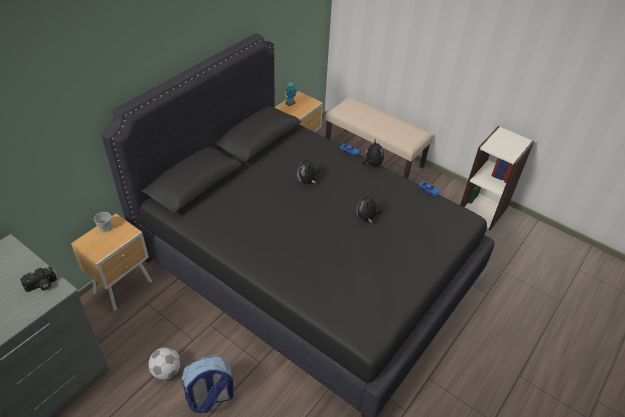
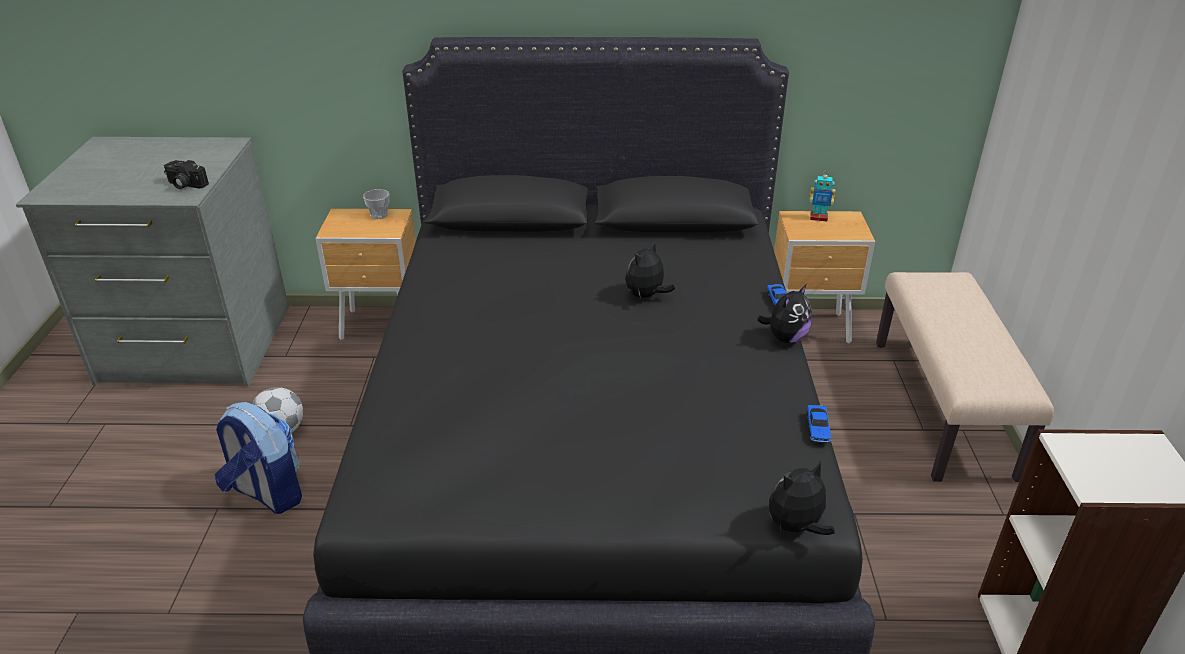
camera: 55 degrees right, 10 degrees down
(366, 218) = (643, 388): plush toy -> plush toy (796, 527)

